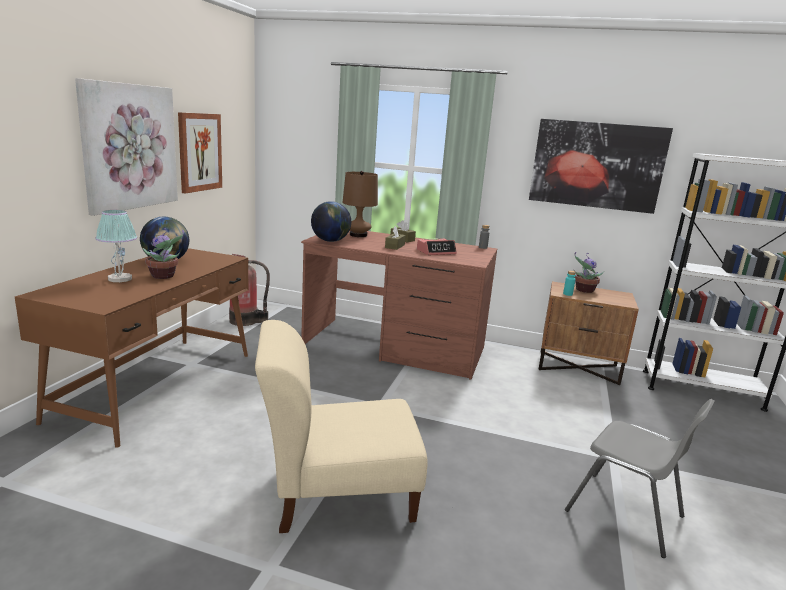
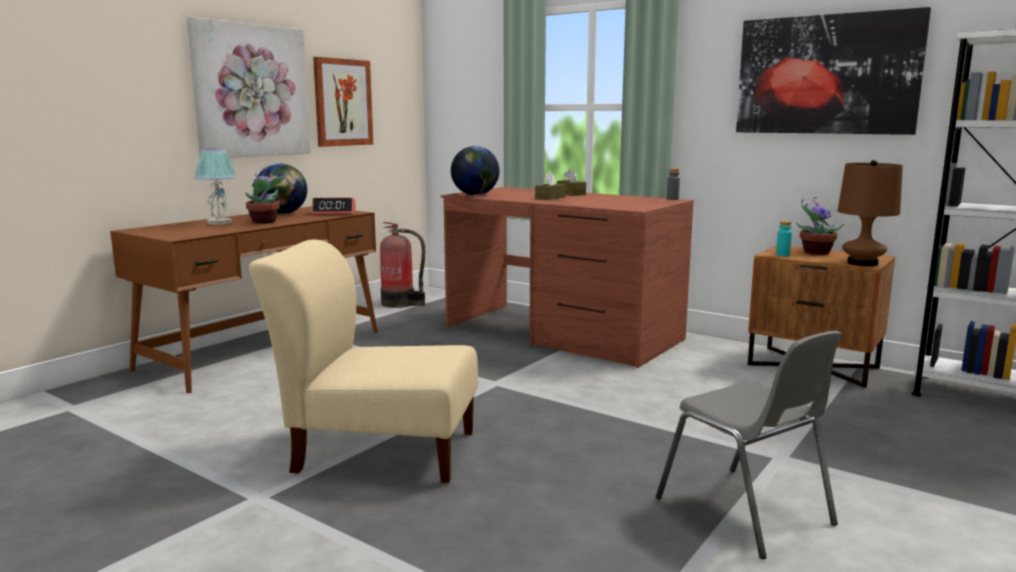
camera: 20 degrees right, 5 degrees down
(358, 235) = (519, 191): brown table lamp -> brown table lamp (862, 263)
(436, 252) = (598, 201): alarm clock -> alarm clock (334, 213)

